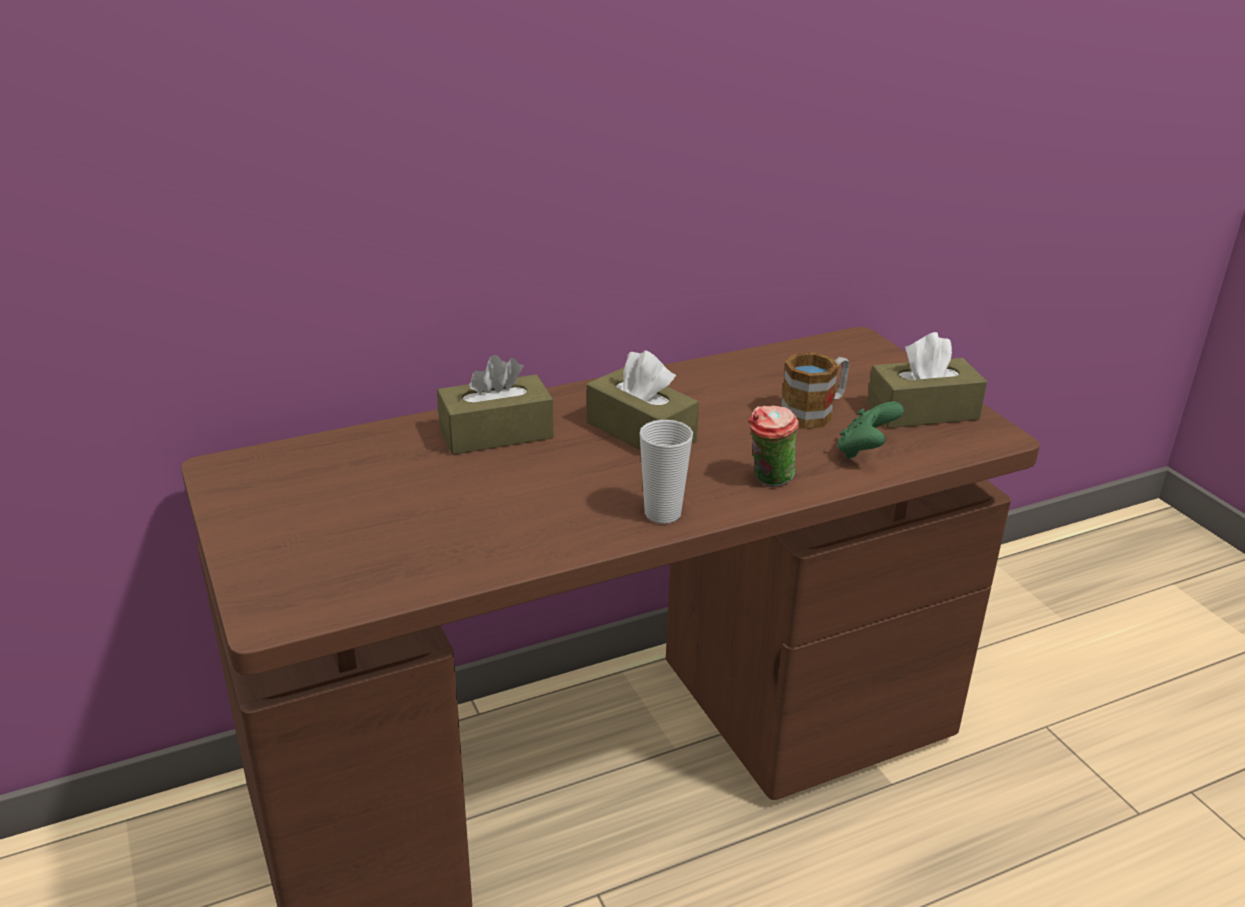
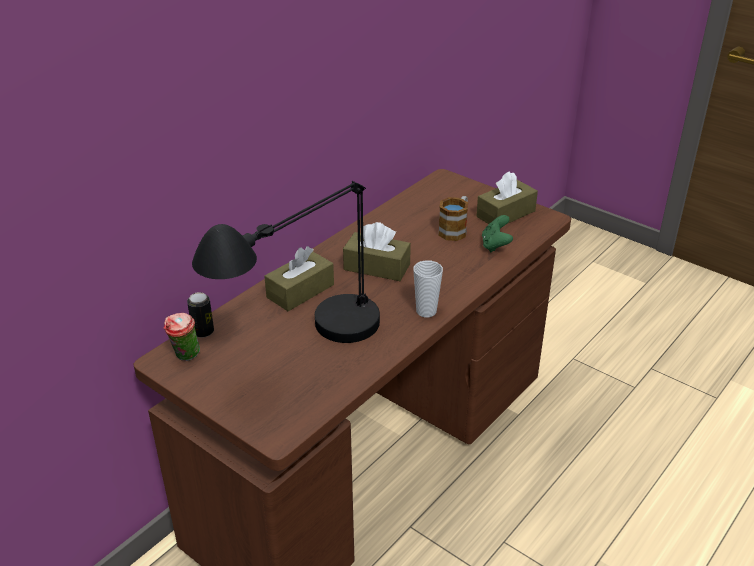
camera: 25 degrees left, 5 degrees up
(311, 447) = (203, 331): none -> can
(425, 513) = (305, 350): none -> black table lamp
(768, 481) = (462, 276): cup -> cup (185, 357)

